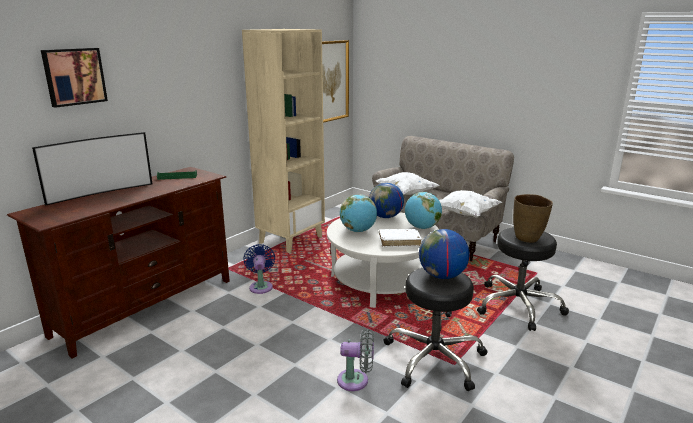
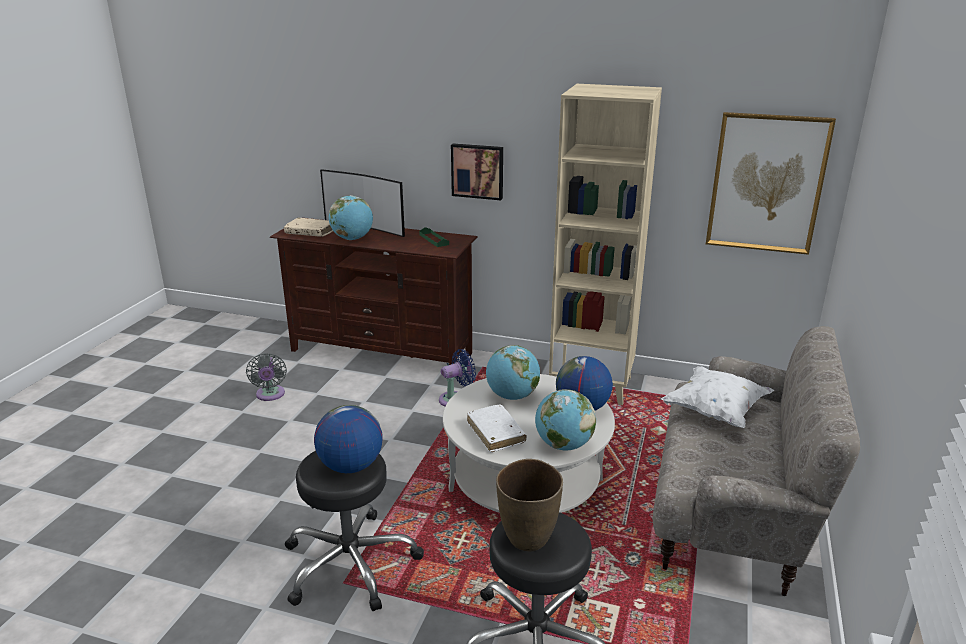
camera: 70 degrees right, 5 degrees up
(68, 213) = (310, 232): none -> beige book
(74, 76) = (368, 114): picture -> picture (478, 171)
(122, 199) = (352, 239): none -> globe
(356, 380) = (293, 508): grey fan -> grey fan (270, 395)
(465, 214) = (676, 485): white pillow -> none

